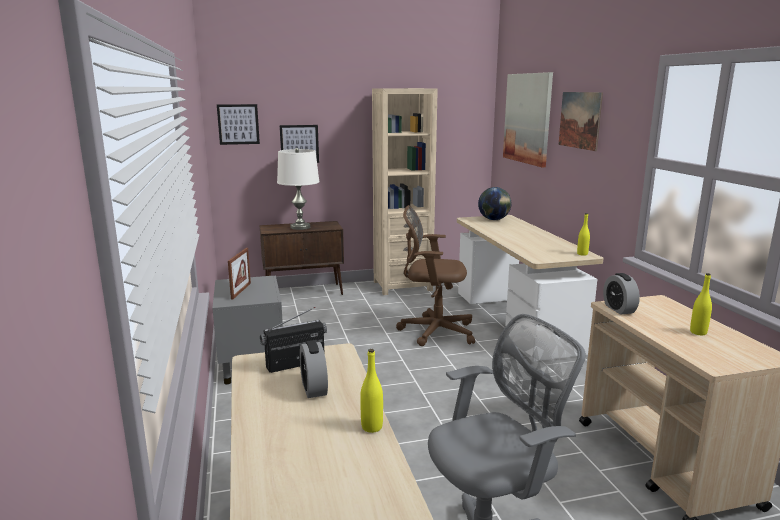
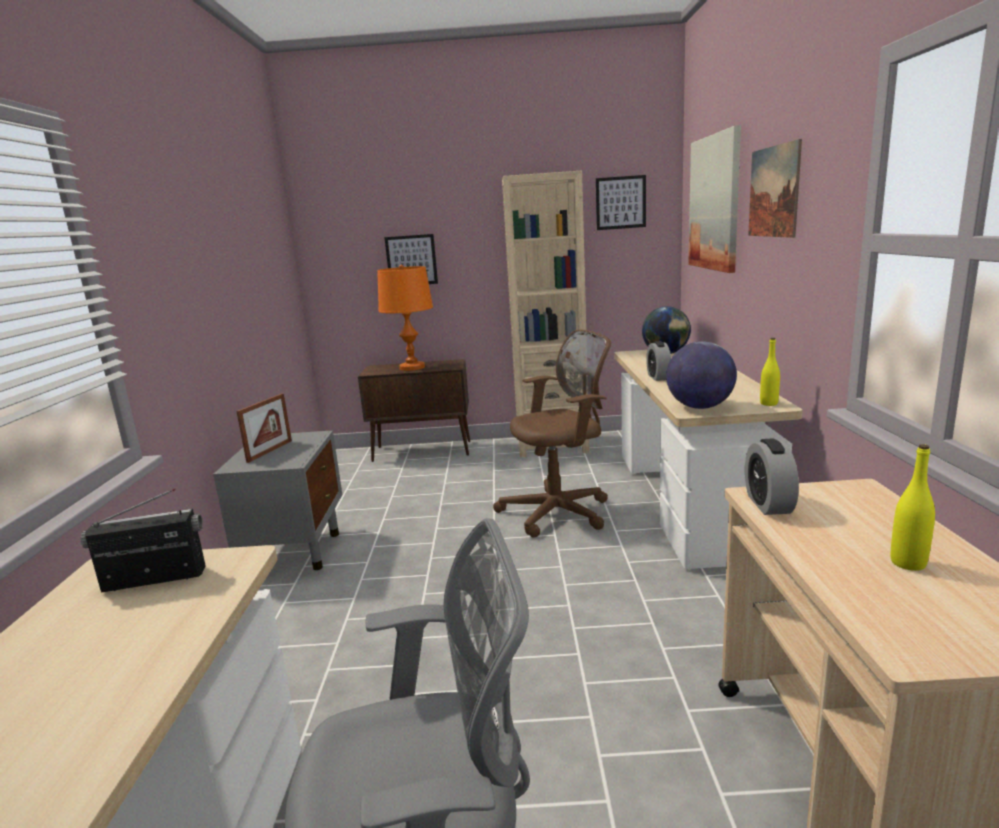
camera: 15 degrees right, 0 degrees up
(238, 124) = (334, 238): picture -> picture (620, 202)
(300, 227) = (412, 367): white table lamp -> orange table lamp
(314, 388) = (126, 630): alarm clock -> alarm clock (658, 377)
(372, 427) = (117, 731): yellow bottle -> none
(433, 331) = (560, 512): brown office chair -> brown office chair turned 135 degrees clockwise
(542, 256) = (699, 407): none -> globe

